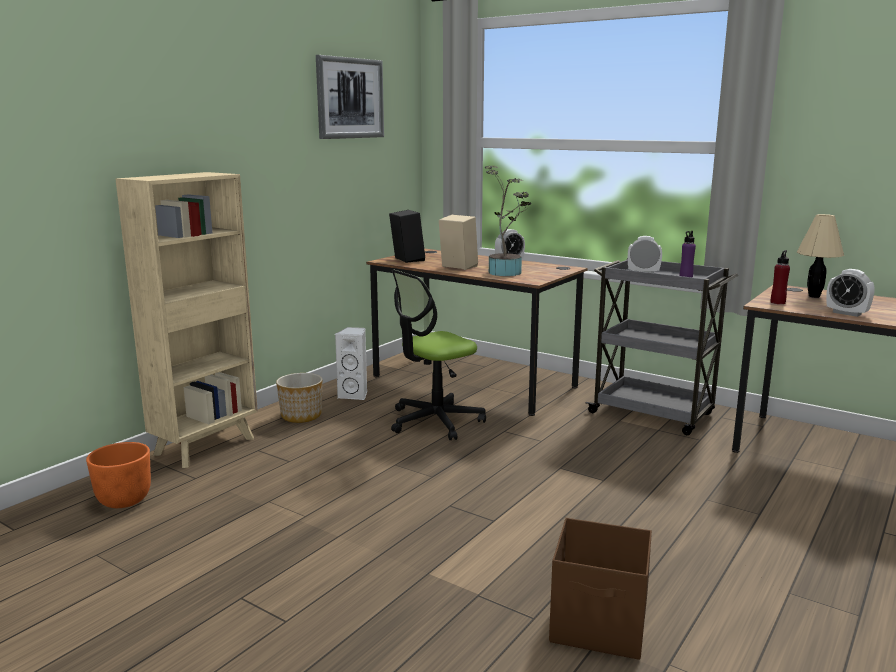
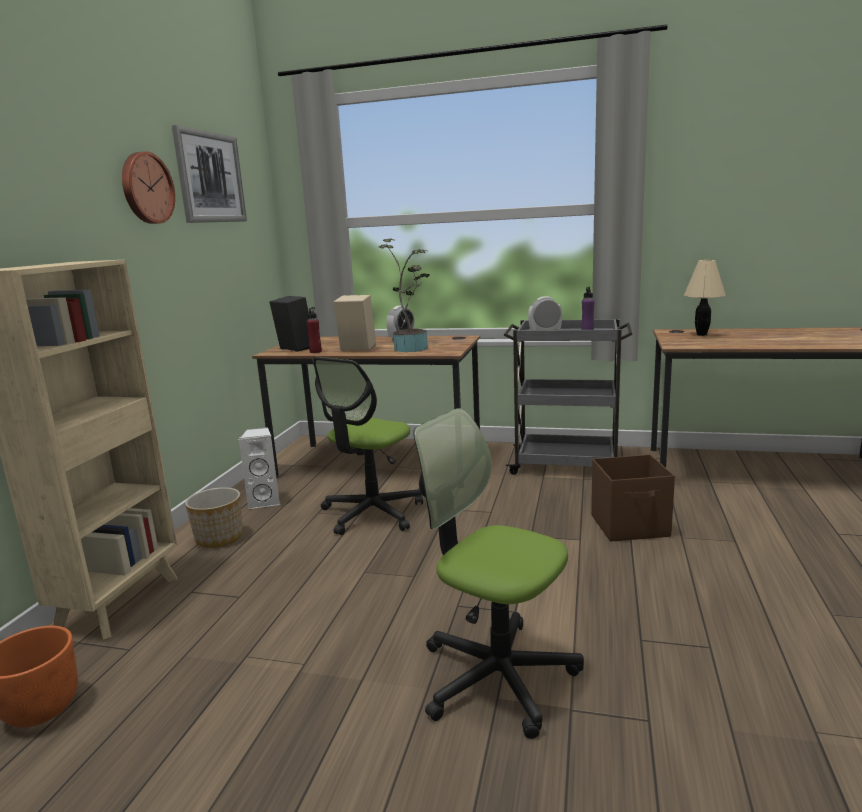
camera: 20 degrees left, 0 degrees up
(283, 110) = (146, 188): none -> wall clock
(440, 559) = (497, 676): none -> office chair
(600, 626) = (717, 707): brown storage box -> brown storage box (630, 526)
(778, 302) = (684, 343): red bottle -> red bottle (315, 352)
(846, 313) = (750, 344): alarm clock -> none

